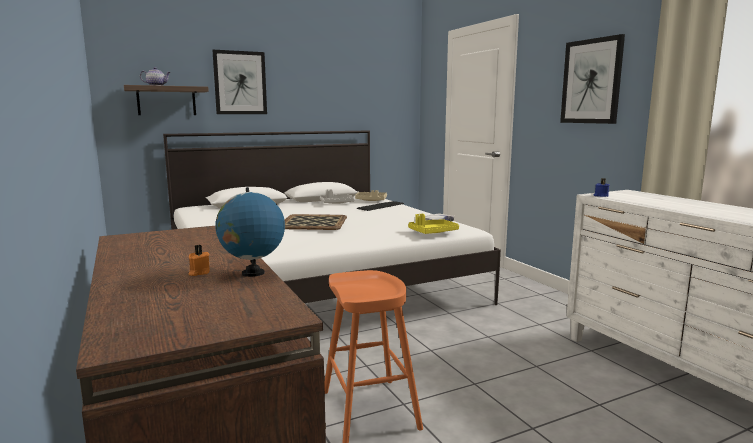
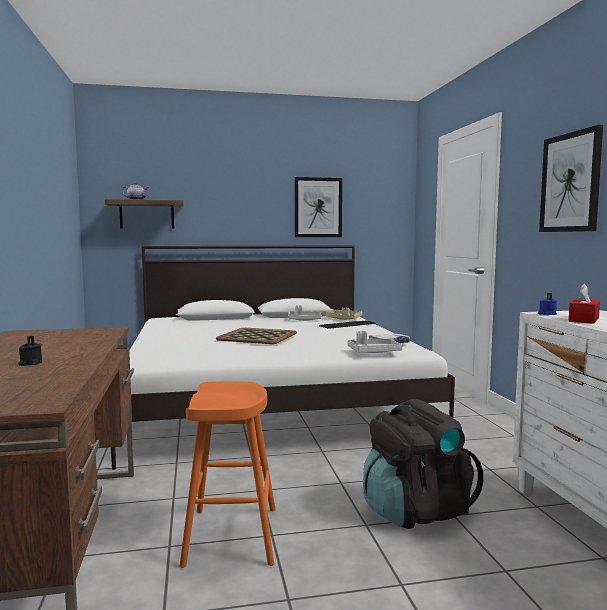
camera: 15 degrees right, 5 degrees down
(198, 272) = (30, 363): orange candle -> black candle
(240, 83) = (218, 197): picture -> picture (318, 207)
(252, 273) = (75, 367): globe -> none
(432, 232) = (373, 352): yellow tray -> grey tray
(505, 366) = (416, 510): none -> black backpack
(635, 200) = (584, 319): none -> red tissue box

